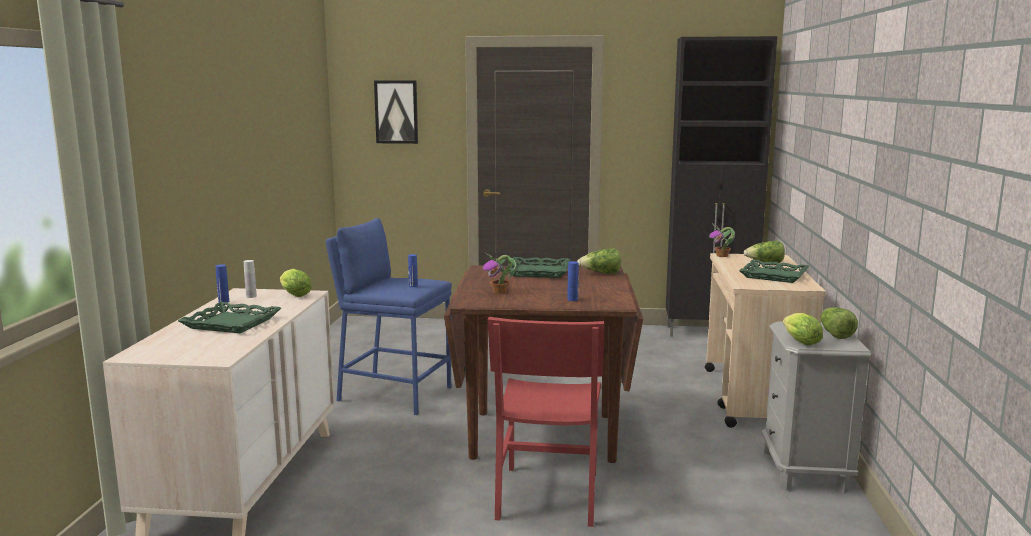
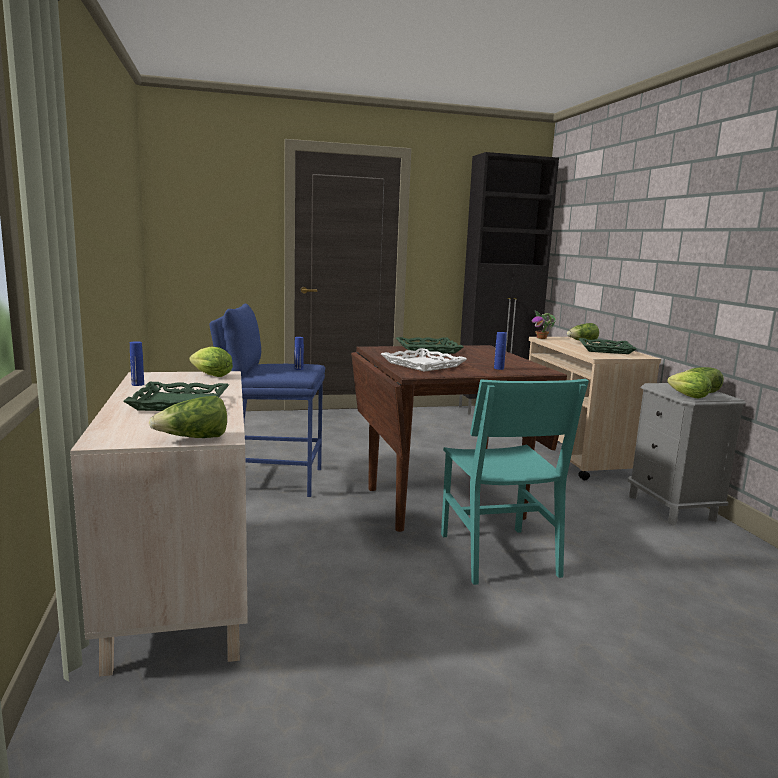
camera: 20 degrees left, 0 degrees up
(251, 296) = (163, 378): white bottle -> none
(396, 112) = (214, 209): picture -> none
(500, 291) = (423, 364): potted plant -> white tray
(547, 494) = (497, 554): red chair -> turquoise chair
(601, 273) = (483, 349): lettuce -> lettuce (193, 439)

